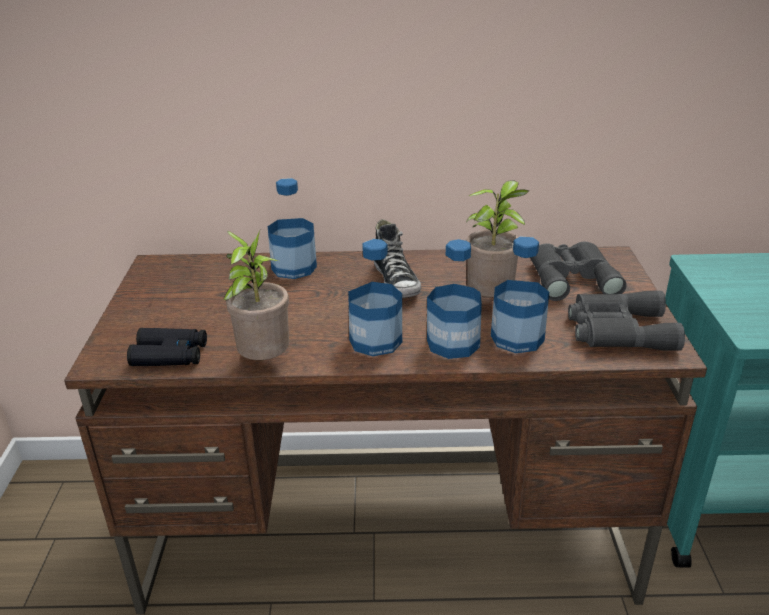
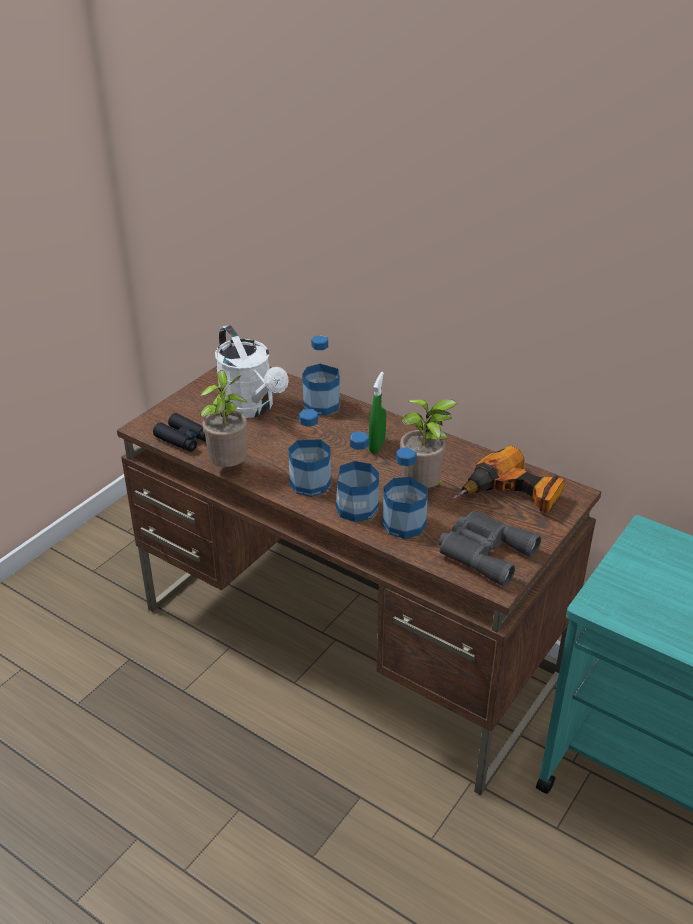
camera: 35 degrees right, 5 degrees up
(219, 296) = (251, 408): none -> white watering can
(396, 282) = (377, 446): shoe -> green spray bottle
(571, 277) = (511, 496): grey binoculars -> power drill

